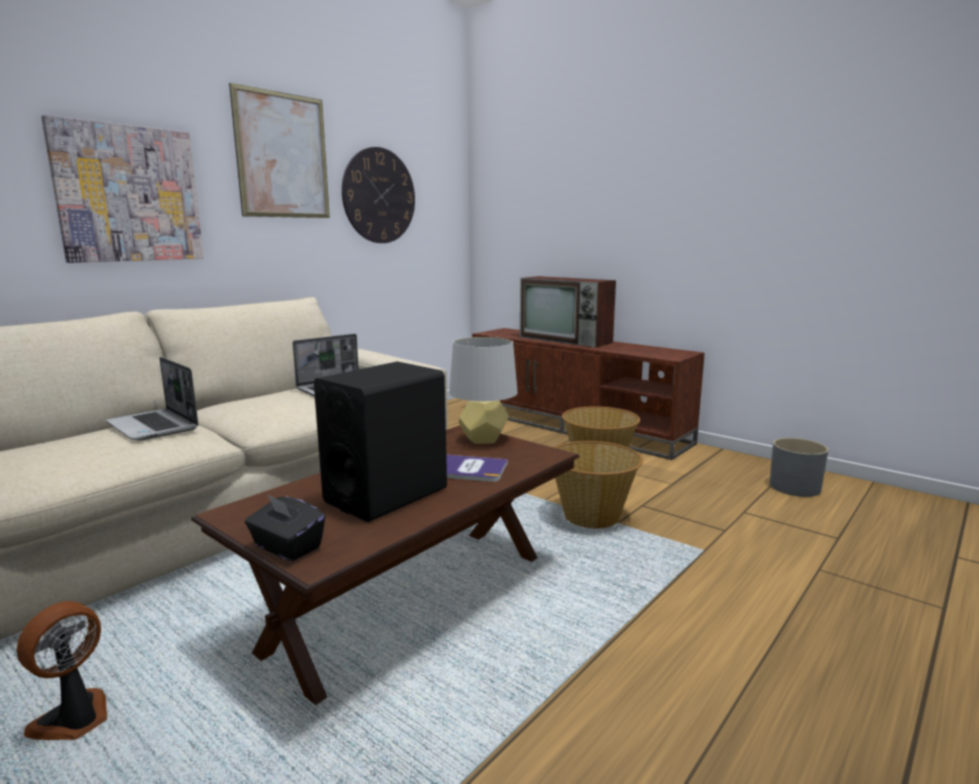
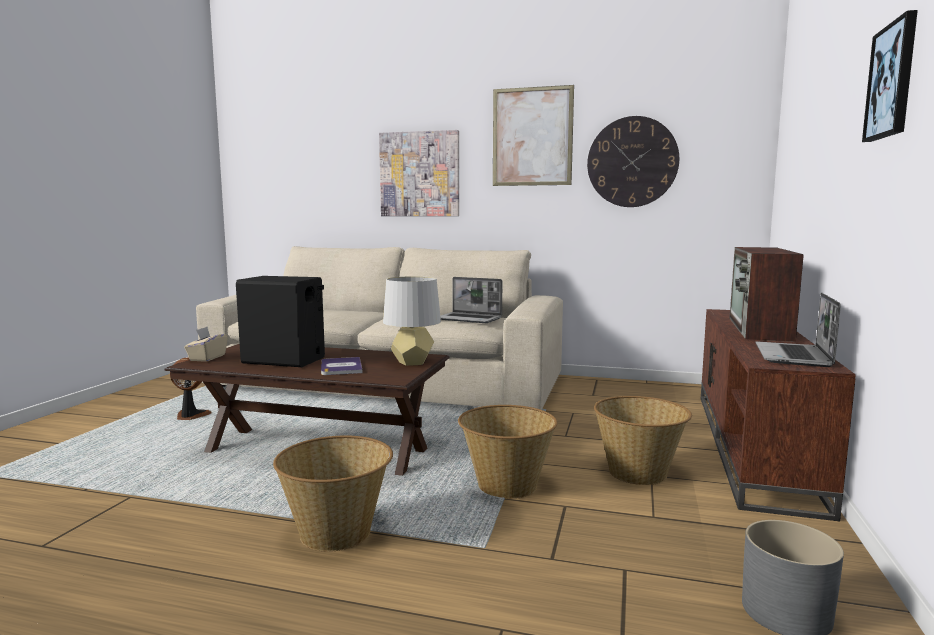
camera: 65 degrees right, 5 degrees down
(154, 426) = (347, 312): laptop -> laptop (794, 356)
(286, 547) = (207, 358): black tissue box -> beige tissue box
(653, 616) = (337, 533): none -> basket
(717, 170) = (892, 81): none -> picture

